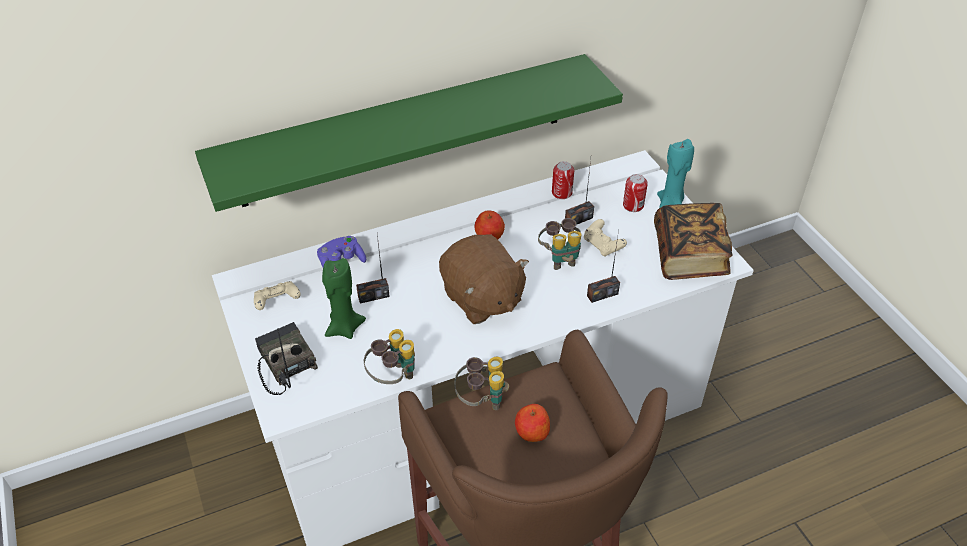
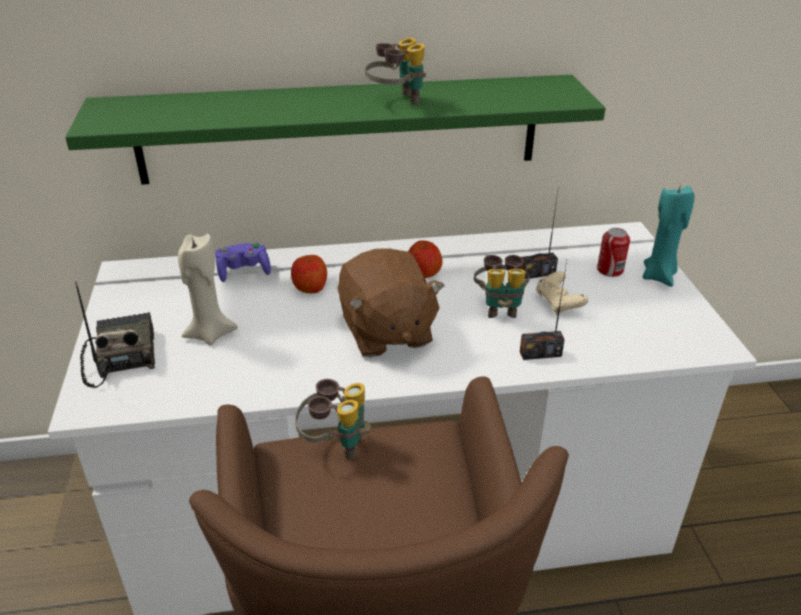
camera: 15 degrees right, 10 degrees down
(277, 302) = (152, 296): beige game controller -> none
(344, 328) = (210, 334): green candle -> beige candle
(373, 296) = (261, 308): radio -> none
(393, 377) = (237, 395): binoculars -> binoculars (396, 102)
(531, 432) = (384, 496): apple -> apple (310, 287)
(562, 193) = (526, 246): can -> none
(689, 255) = (669, 331): book -> none

